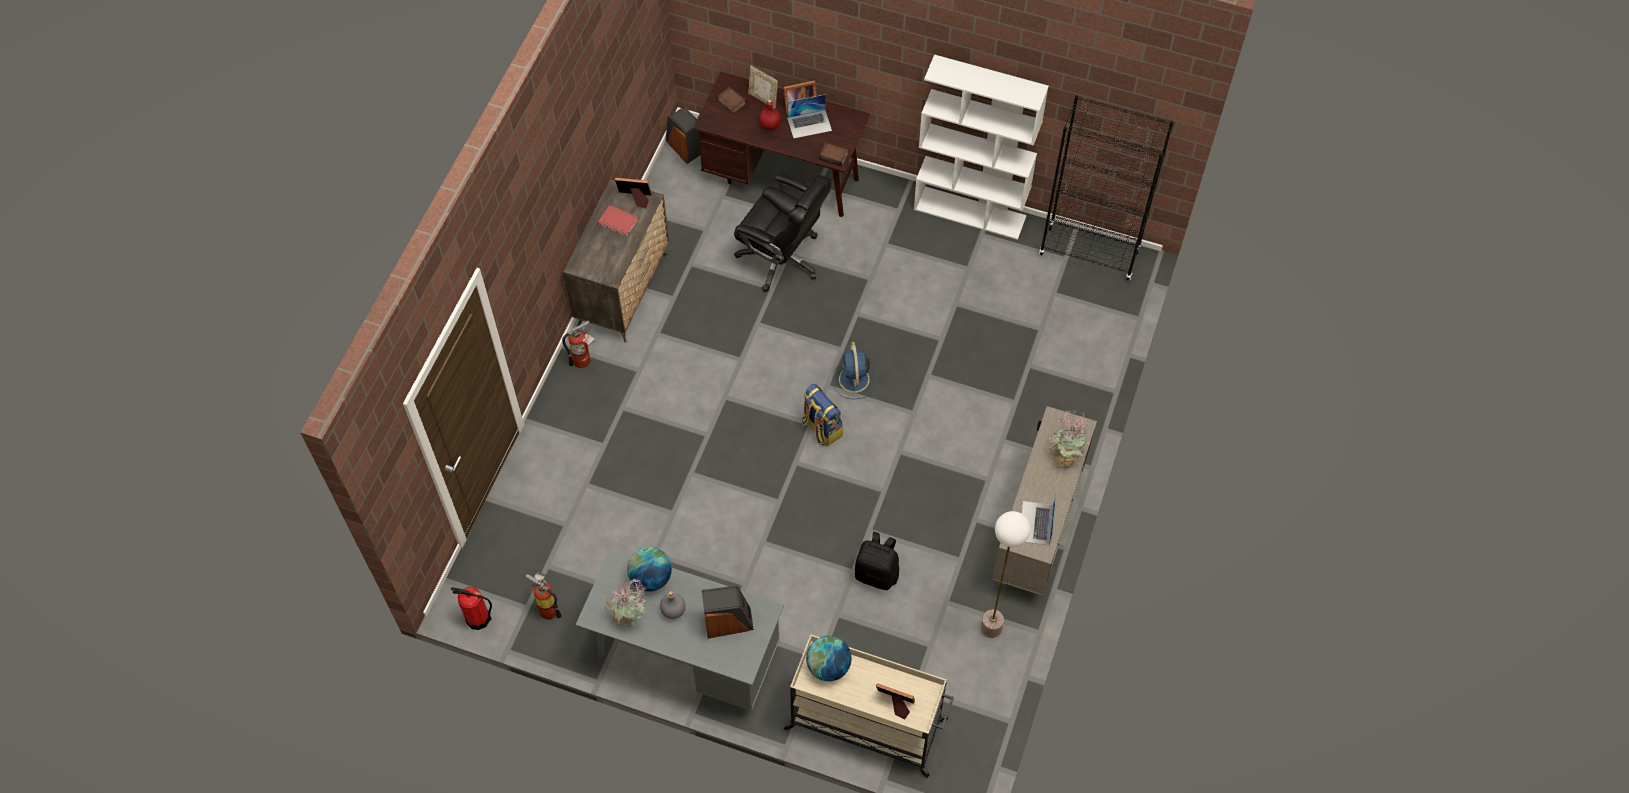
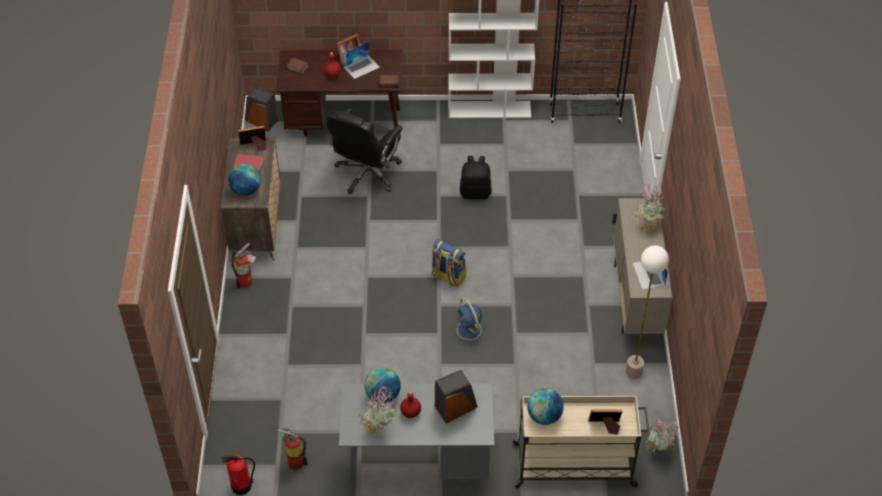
camera: 20 degrees left, 10 degrees down
(601, 257) = (246, 190): none -> globe
(673, 611) = (410, 413): grey bottle -> red bottle
(763, 99) = (320, 60): picture frame -> none
(782, 258) = (367, 173): black office chair -> black office chair turned 105 degrees clockwise
(854, 380) = (457, 238): blue fan -> blue fan (469, 331)
(877, 573) = (534, 361): black backpack -> black backpack (475, 192)
(974, 739) = (658, 450): none -> potted plant

